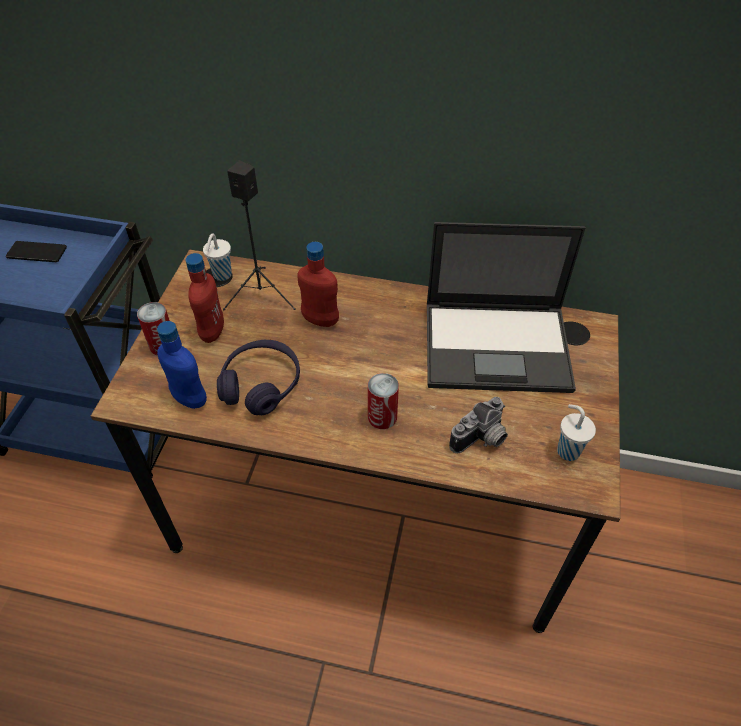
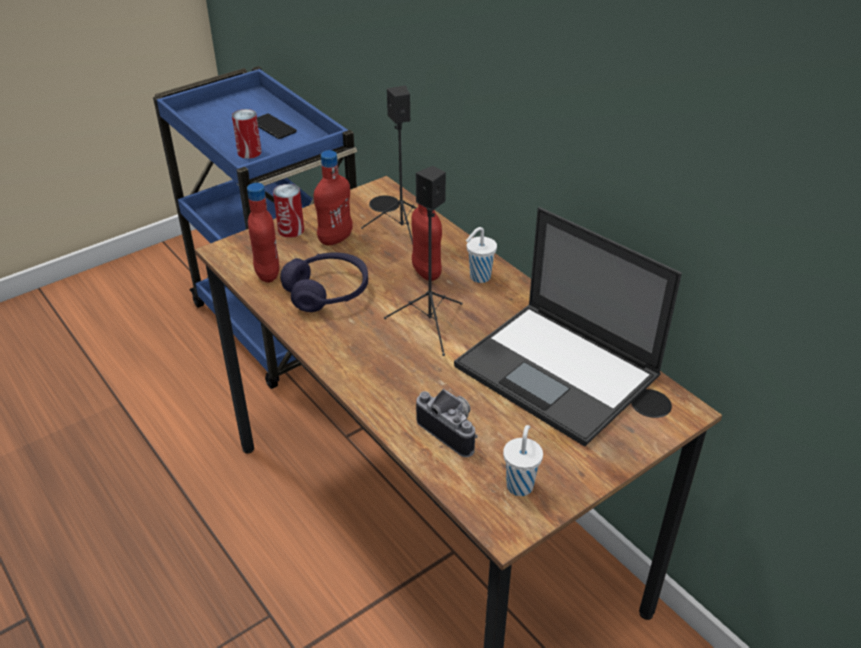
camera: 40 degrees right, 10 degrees down
(190, 399) = (267, 274): blue bottle -> red bottle
(221, 275) = (388, 204): white cup -> white cup (479, 277)
(373, 364) = (430, 325): none -> black speaker
(382, 417) = (391, 365): can -> can (249, 152)
(482, 439) = (452, 430): camera -> camera turned 135 degrees counterclockwise

